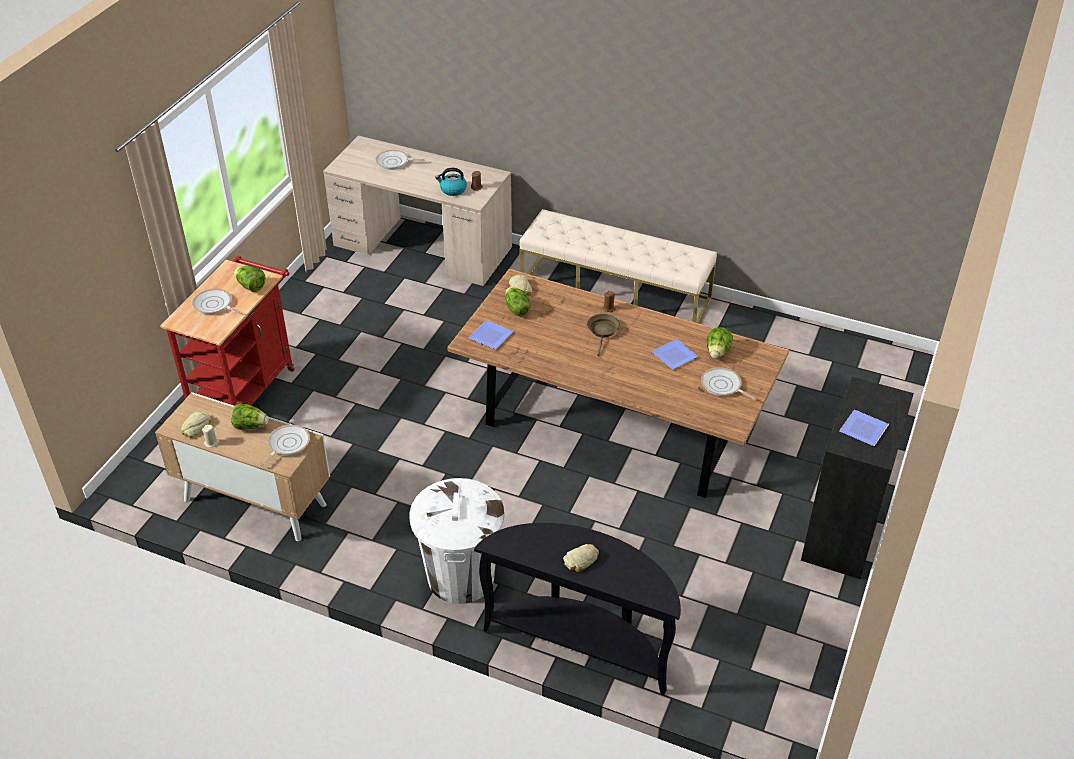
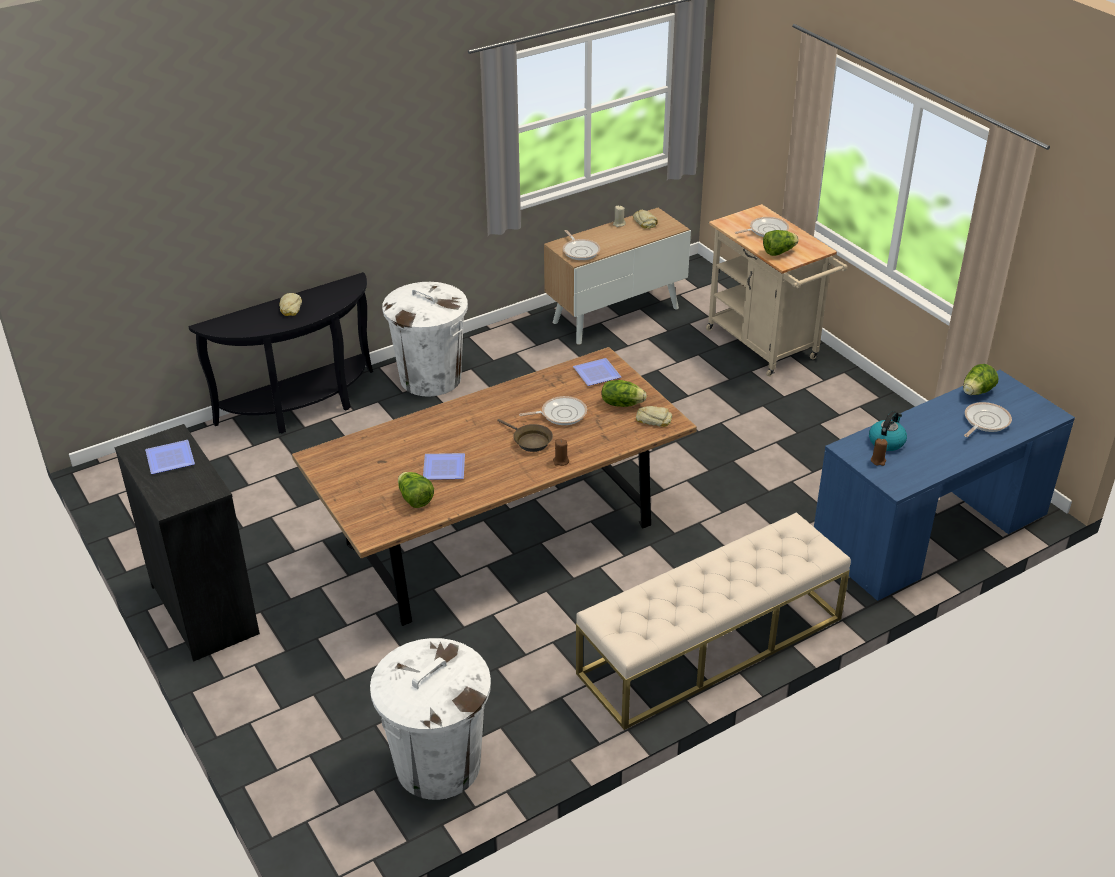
camera: 125 degrees right, 5 degrees down
(246, 387) = (766, 347): red cart -> beige cart
(250, 426) = (620, 242): lettuce -> lettuce (976, 392)
(422, 246) = (929, 528): beige desk -> blue desk
(723, 386) = (368, 477): frying pan -> frying pan (561, 414)
(814, 352) = (437, 765): none -> white trash can

